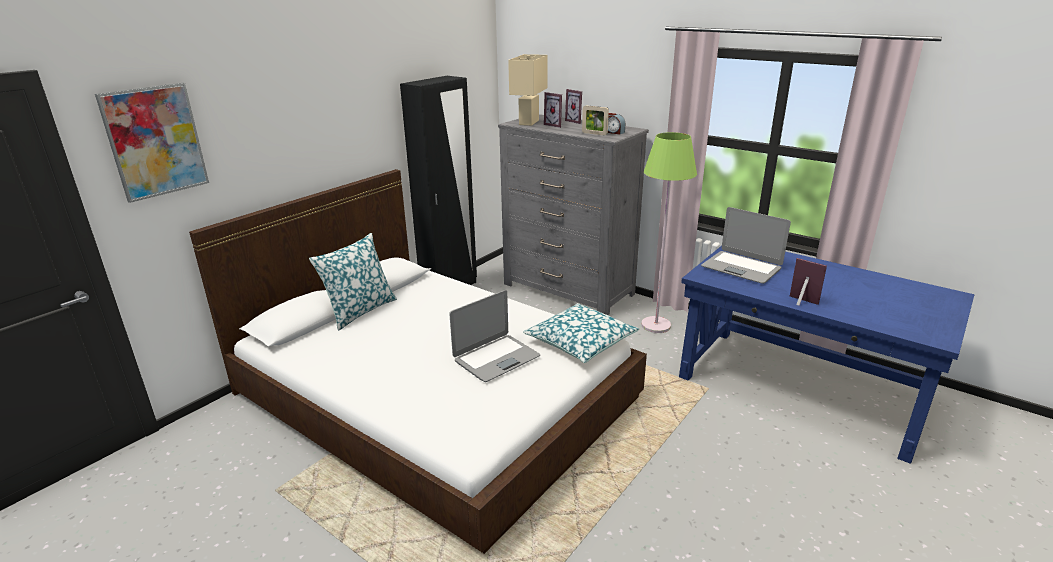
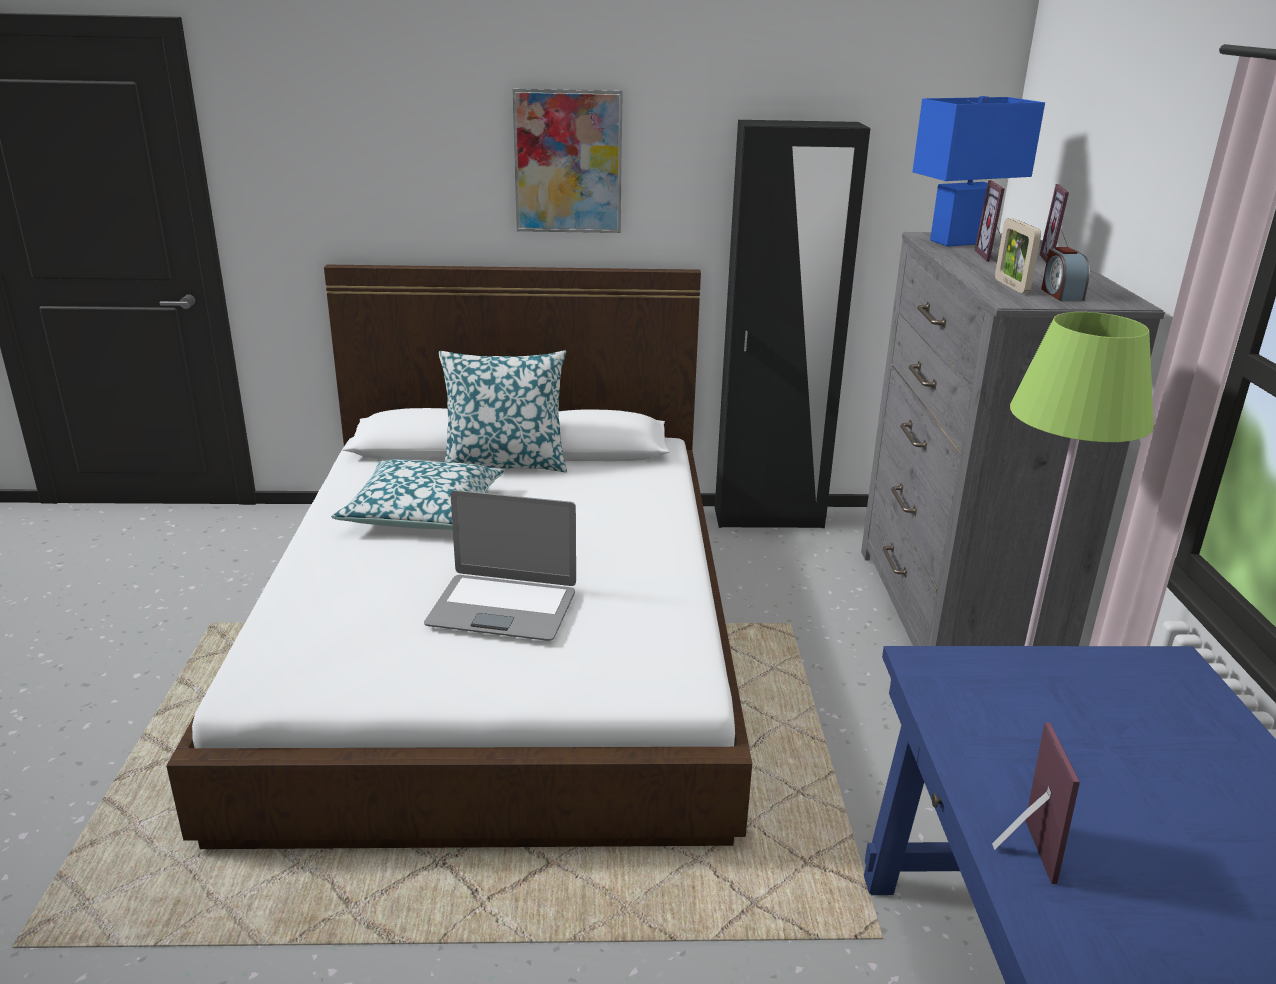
camera: 50 degrees right, 0 degrees up
(155, 141) = (303, 132): picture -> picture (568, 162)
(529, 122) = (961, 242): beige table lamp -> blue table lamp
(580, 342) = (650, 664): pillow -> pillow (423, 512)
(741, 268) = (1061, 706): laptop -> none

